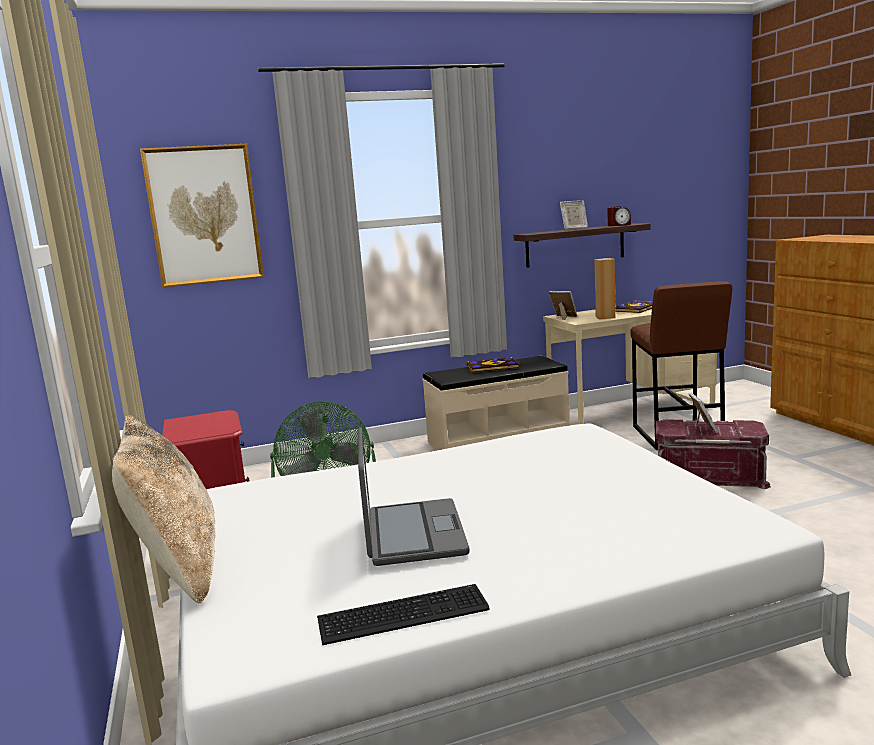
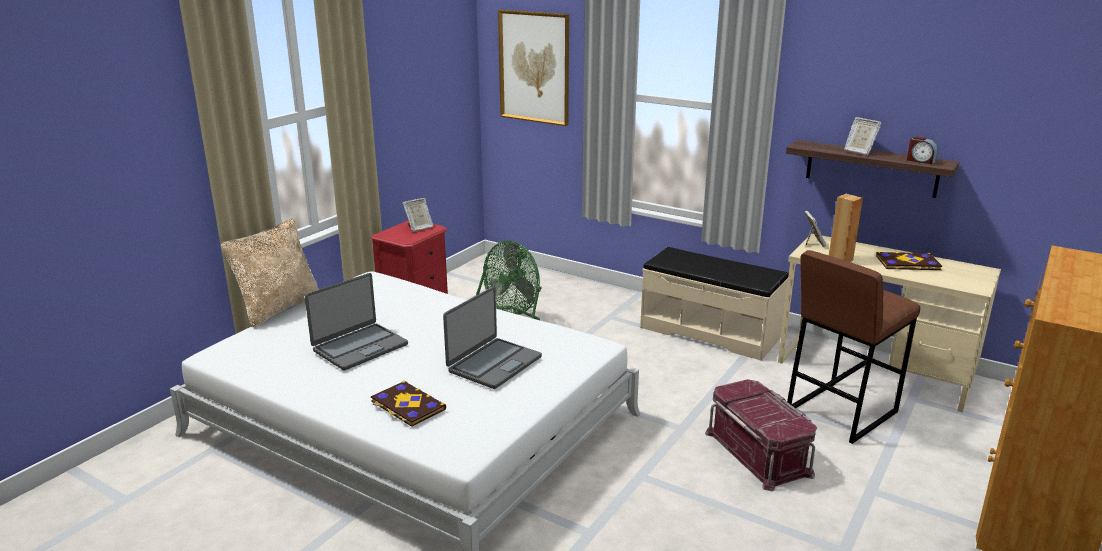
camera: 50 degrees right, 10 degrees up
(400, 612) = (275, 375): keyboard -> none
(492, 367) = (717, 265): book -> book (407, 406)
(565, 473) = (494, 364): none -> laptop
(703, 430) = (756, 407): picture frame -> picture frame (419, 228)

